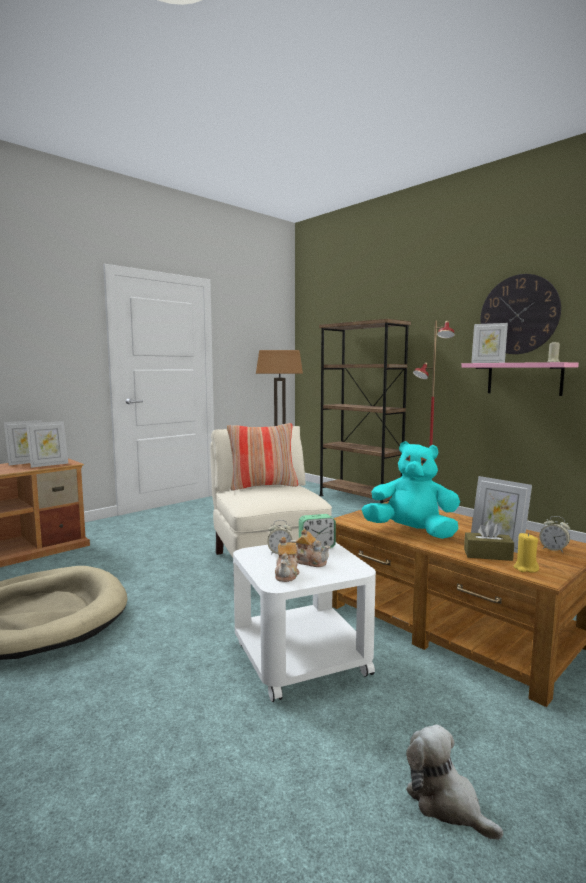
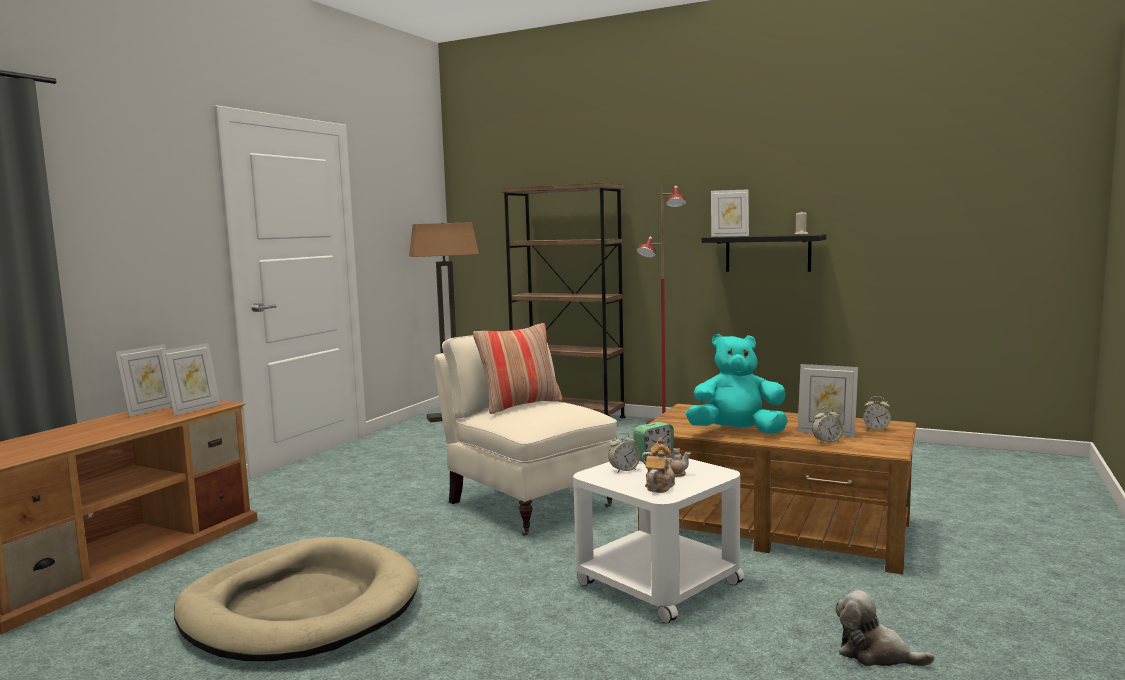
camera: 20 degrees left, 0 degrees up
(287, 574) = (659, 487): teapot -> teapot turned 135 degrees counterclockwise
(487, 555) = (827, 442): brown tissue box -> alarm clock
(519, 314) = (757, 179): wall clock -> none
(524, 378) = (767, 253): pink shelf -> black shelf
(525, 568) = (869, 448): yellow candle -> none

